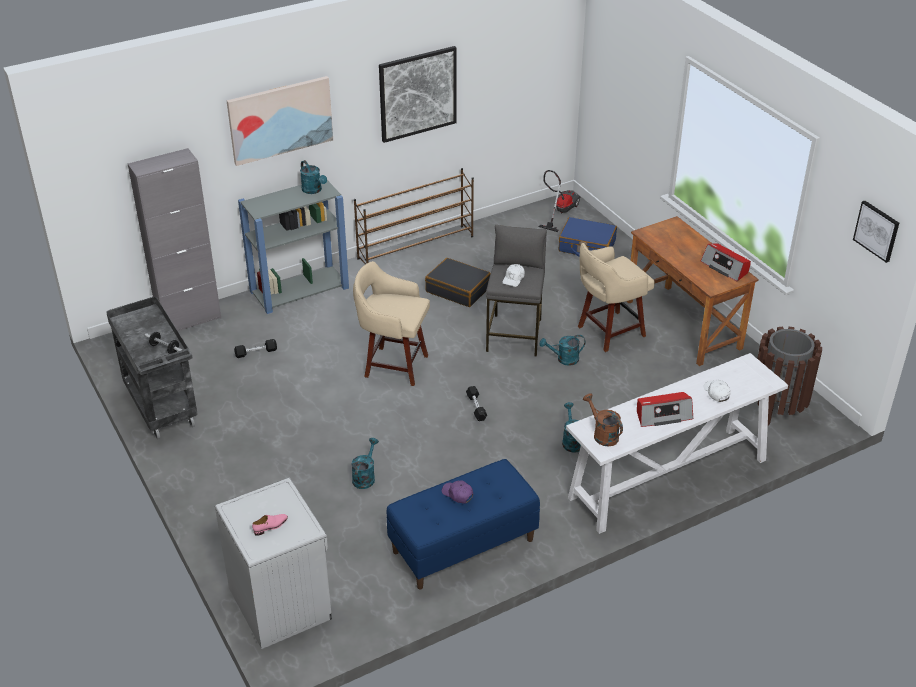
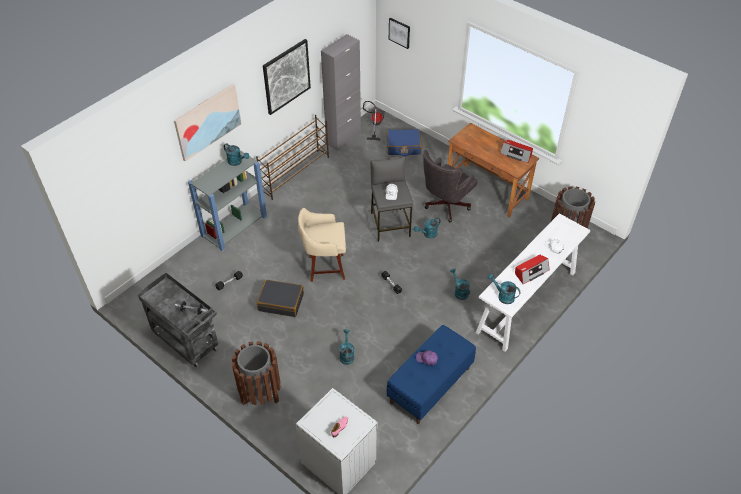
camera: 20 degrees left, 10 degrees up
(189, 319) = (170, 269): grey cabinet -> grey cabinet (343, 138)
(223, 490) = (260, 392): none -> brown trash can
(458, 289) = (338, 199): black suitcase -> black suitcase (281, 302)
(602, 434) = (503, 296): brown watering can -> turquoise watering can
(608, 332) = (445, 207): beige stool -> grey office chair
(877, 230) = (626, 125): picture -> picture (399, 32)

